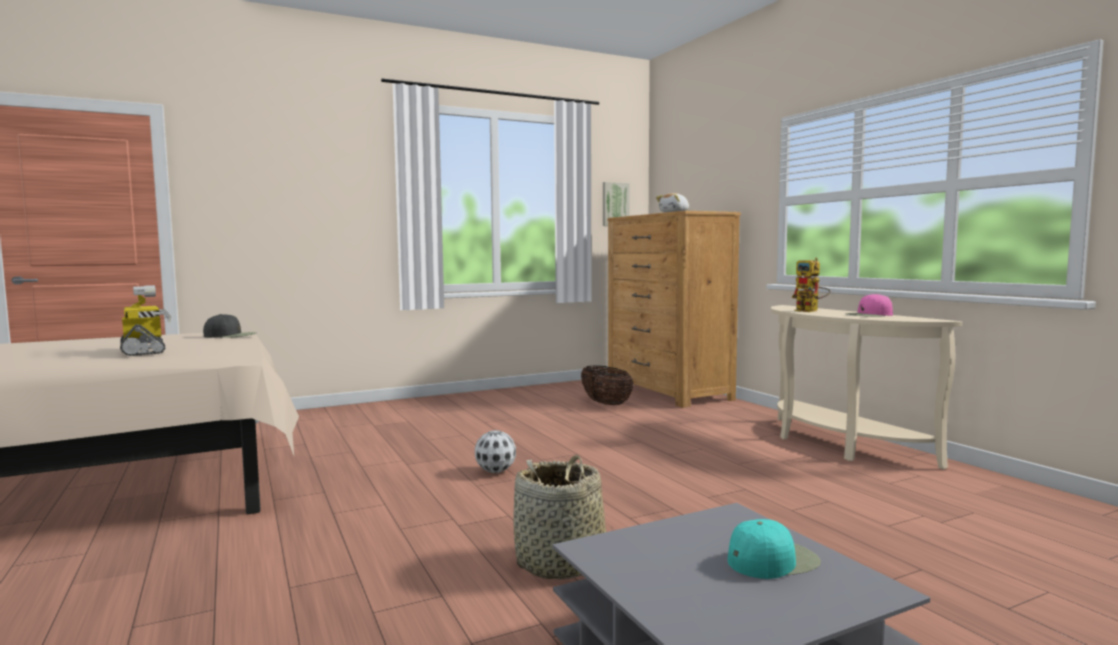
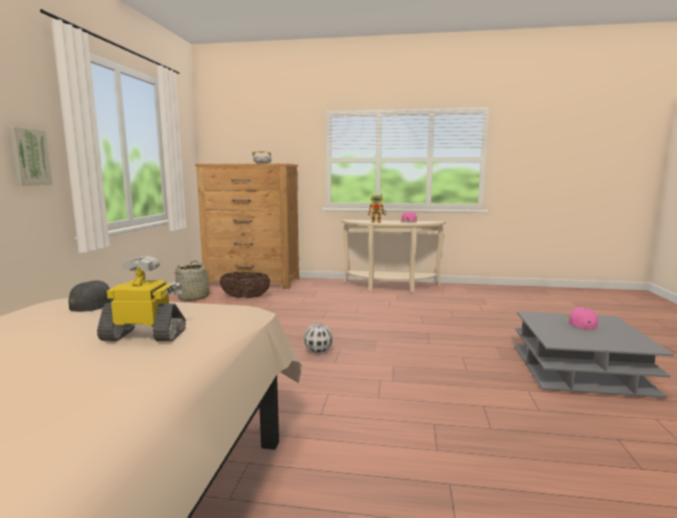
camera: 55 degrees left, 5 degrees up
(561, 563) = (468, 370): basket -> basket (194, 297)
(615, 204) = (185, 152): picture -> picture (29, 157)
(772, 560) = (580, 322): turquoise cap -> pink cap

